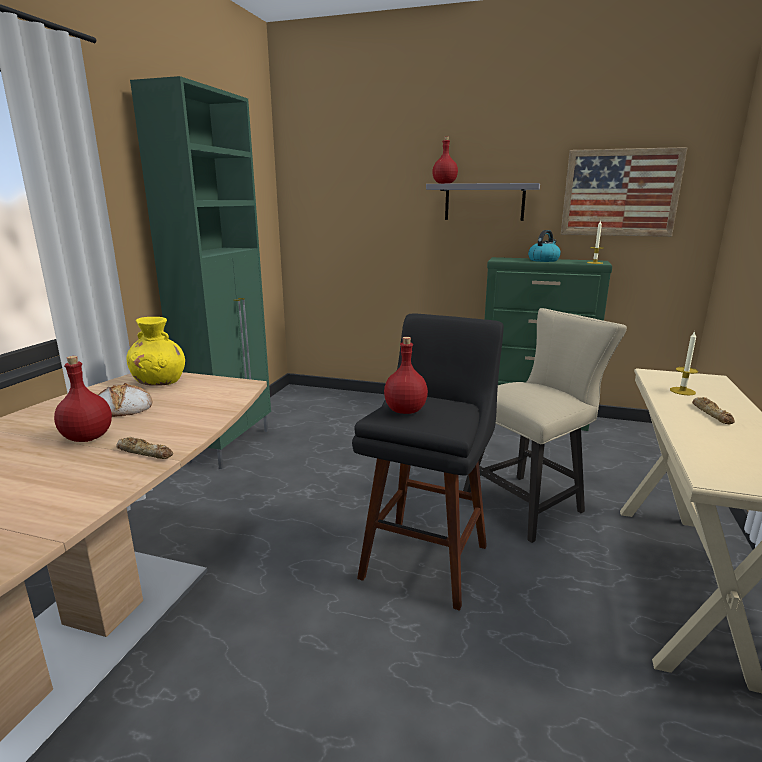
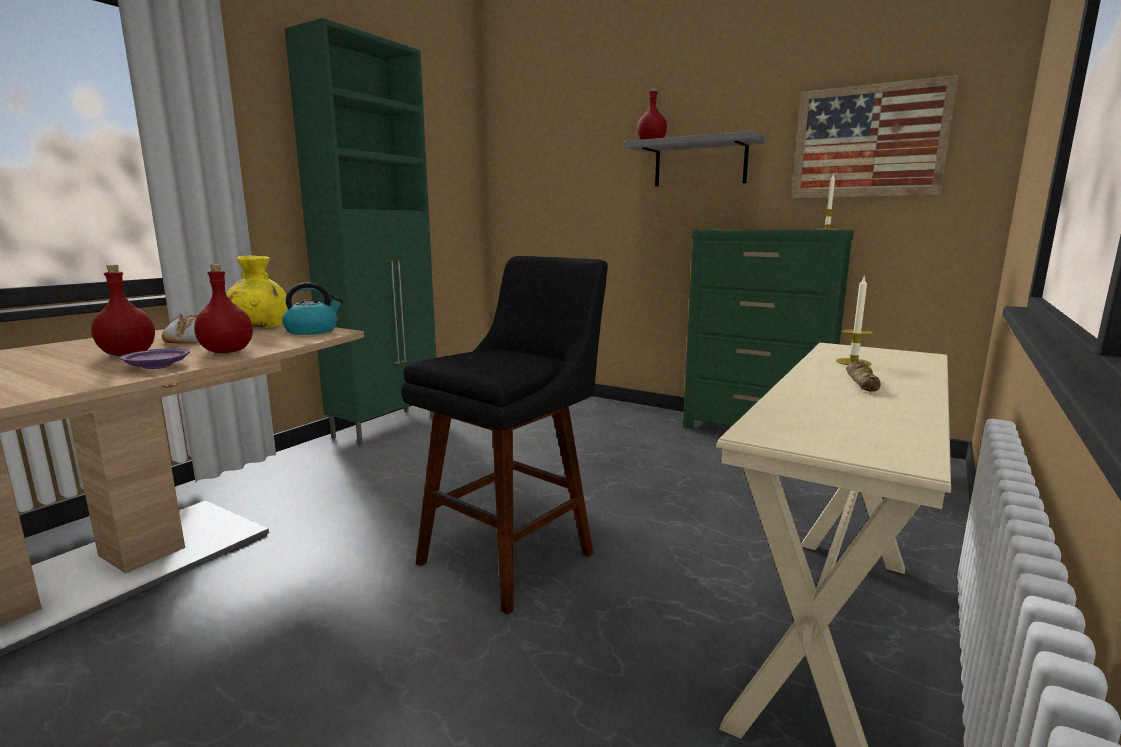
camera: 15 degrees right, 5 degrees down
(145, 452) = (156, 366): bread -> purple plate
(405, 410) = (467, 357): red bottle -> red bottle (228, 351)
(529, 503) = (683, 517): beige chair -> none
(543, 260) = (765, 229): kettle -> kettle (312, 331)

